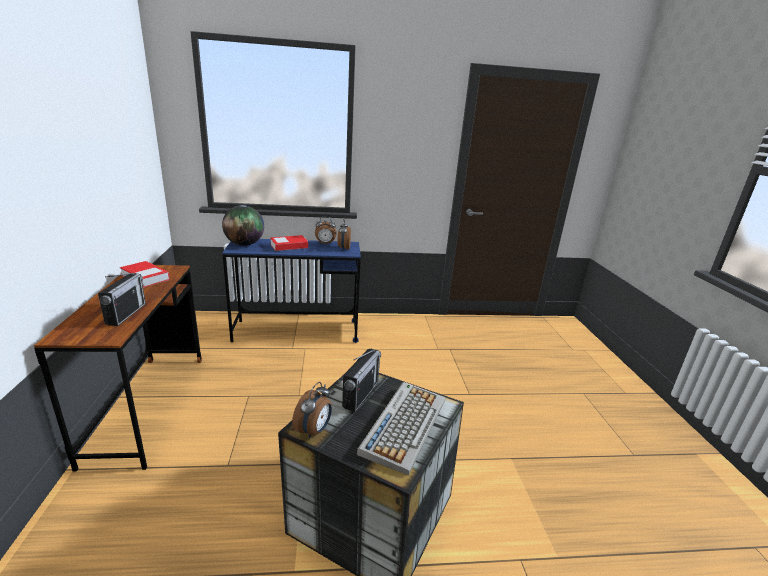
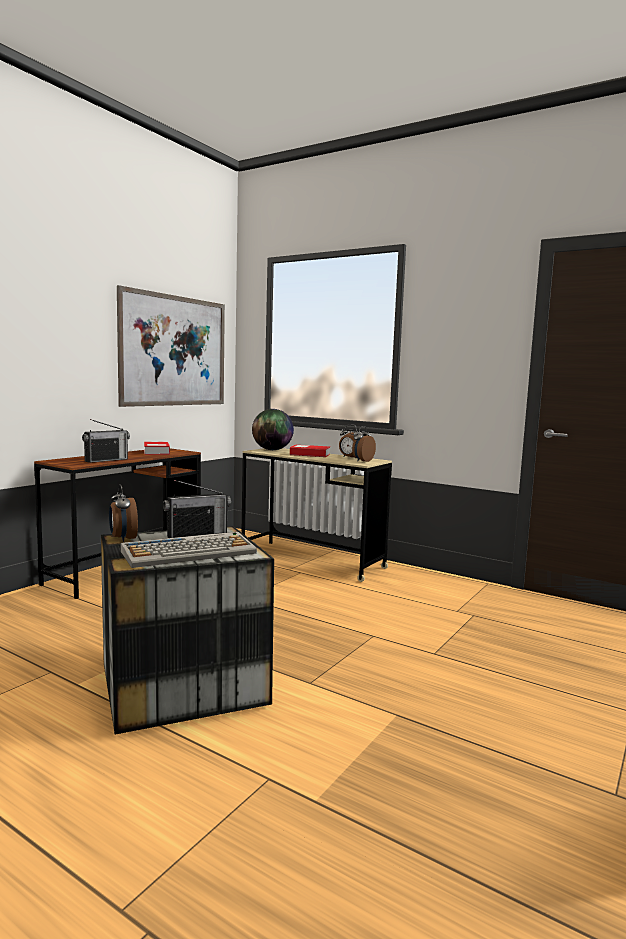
camera: 40 degrees right, 15 degrees down
(117, 151) = (175, 351): none -> picture
(296, 331) = (311, 560): blue desk -> beige desk
(314, 430) = (123, 539): alarm clock -> alarm clock turned 90 degrees clockwise

